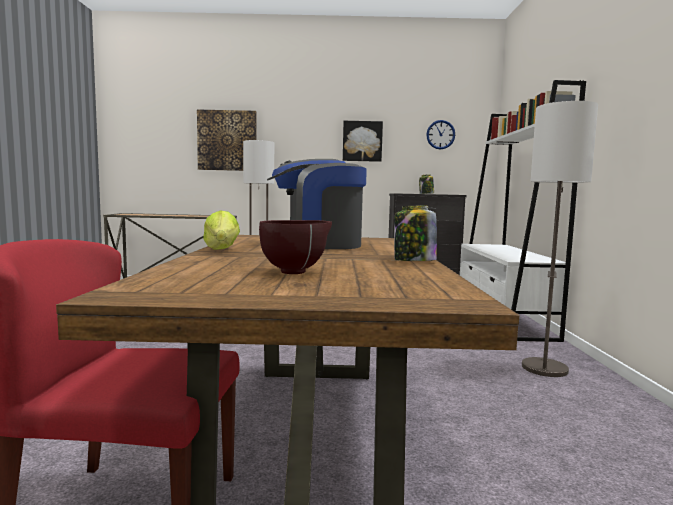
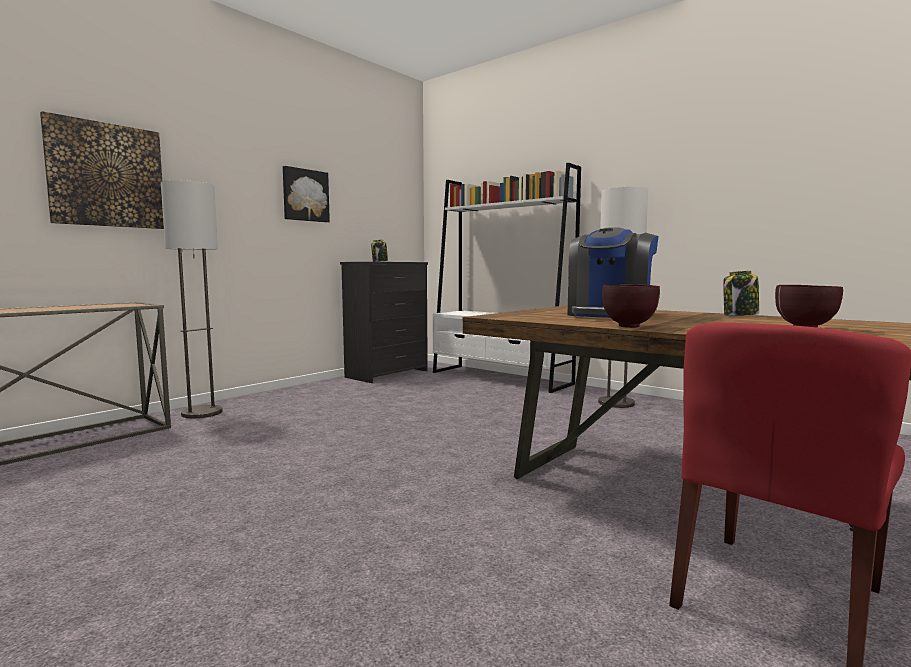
camera: 50 degrees left, 0 degrees up
(221, 249) = (629, 326): lettuce -> brown bowl
(440, 134) = (380, 195): wall clock -> none

